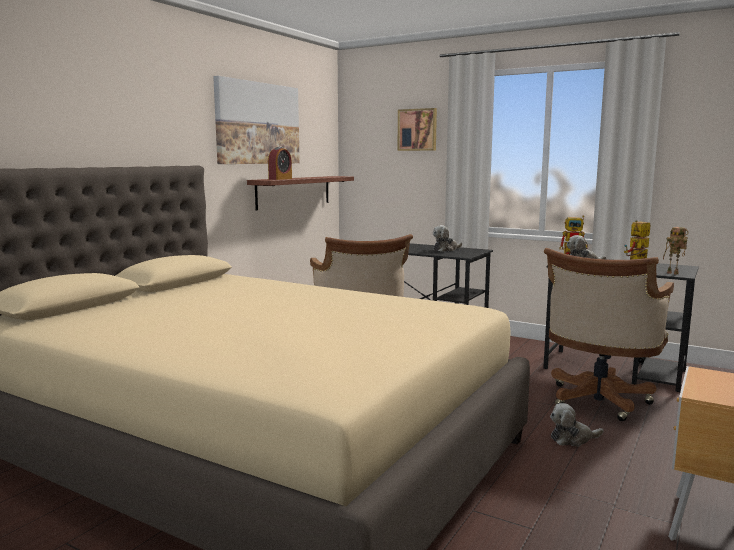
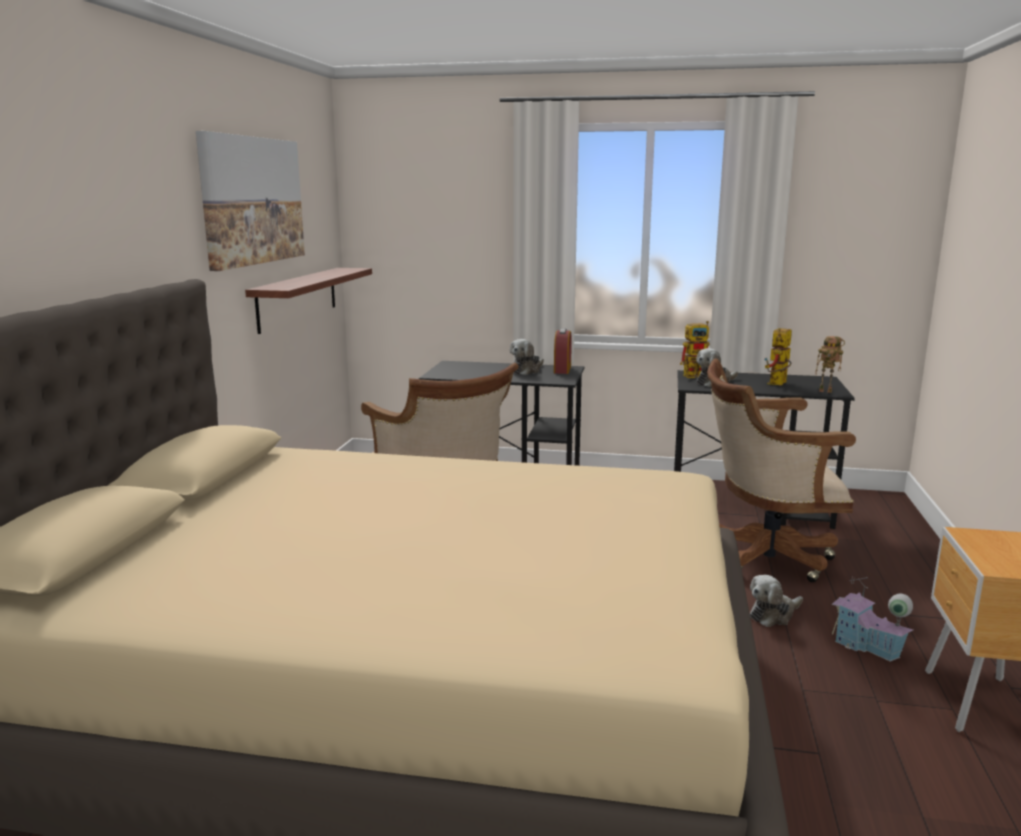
camera: 20 degrees left, 5 degrees up
(280, 179) = (292, 284): alarm clock -> alarm clock (562, 370)
(417, 130) = (465, 202): picture -> none
(597, 402) = (763, 557): office chair -> office chair turned 75 degrees clockwise
(636, 471) = (866, 647): none -> toy house

